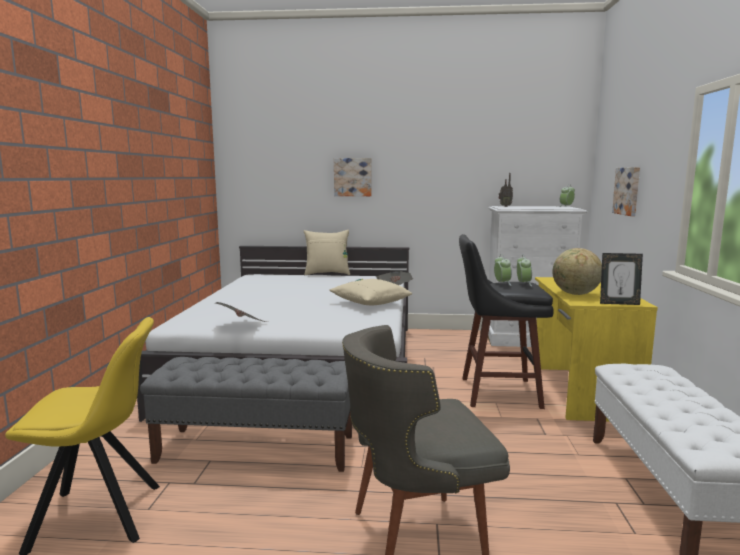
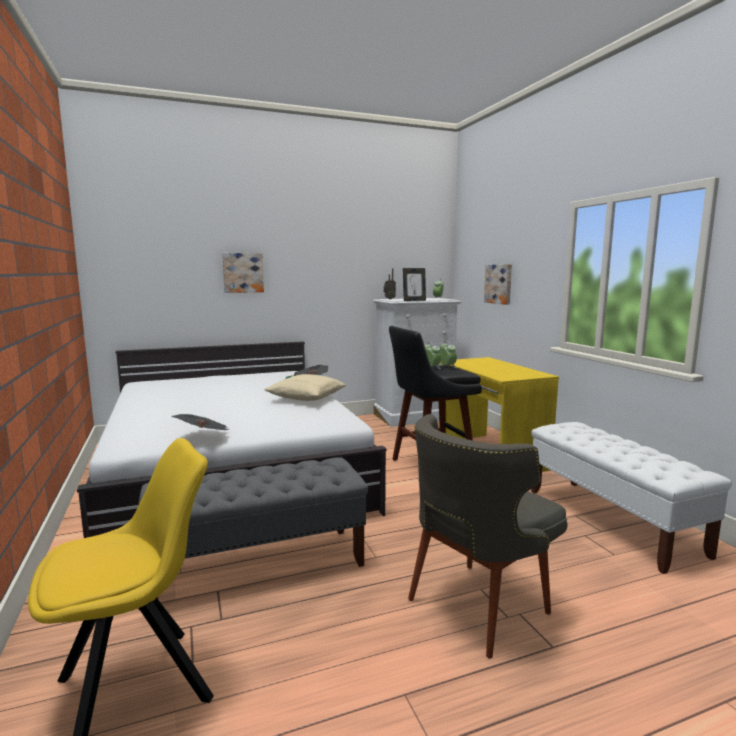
camera: 25 degrees left, 0 degrees up
(327, 274) = (222, 374): beige pillow -> none
(575, 294) = (491, 372): globe -> none
(618, 303) = (531, 376): picture frame -> picture frame (414, 300)

